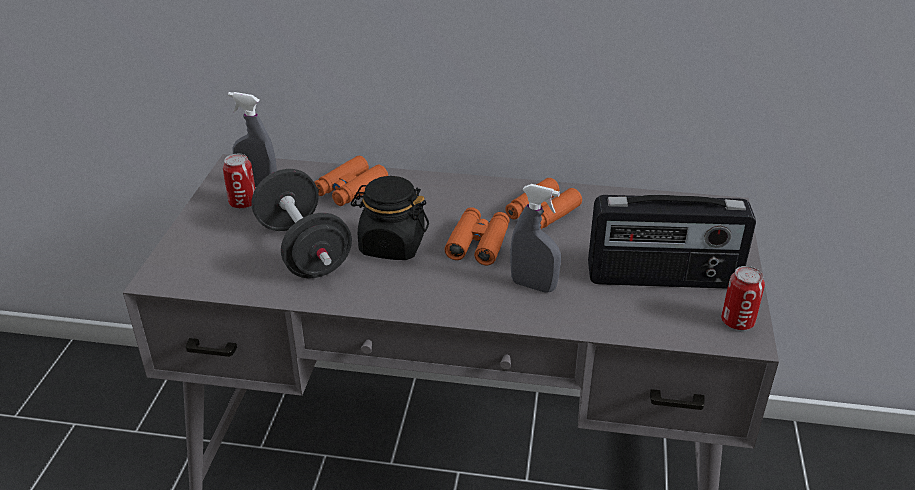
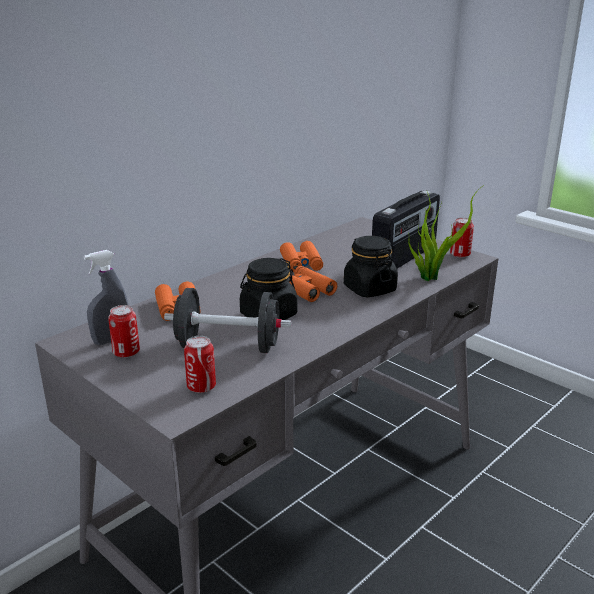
camera: 55 degrees left, 10 degrees down
(216, 269) = (201, 387): none -> can
(533, 285) = (369, 289): grey spray bottle -> black jar
(630, 321) = (431, 277): none -> potted plant

